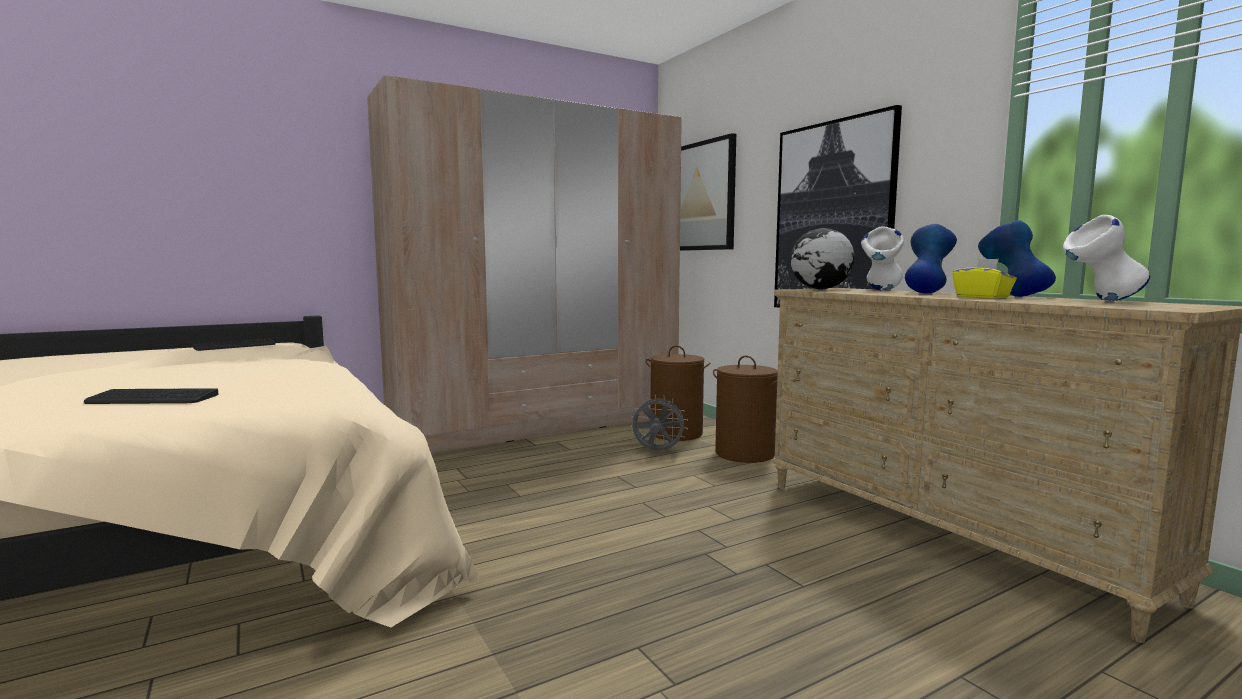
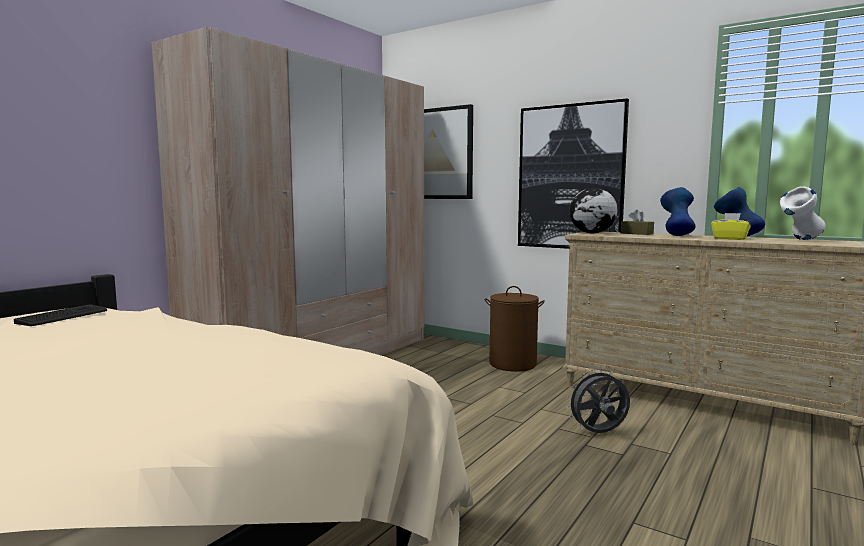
camera: 25 degrees left, 0 degrees up
(152, 399) = (184, 386): keyboard -> none
(657, 452) = (449, 372): grey fan -> grey fan (598, 434)
(676, 433) = (442, 355): brown laundry basket -> none
(881, 290) = (636, 233): white vase -> brown tissue box

